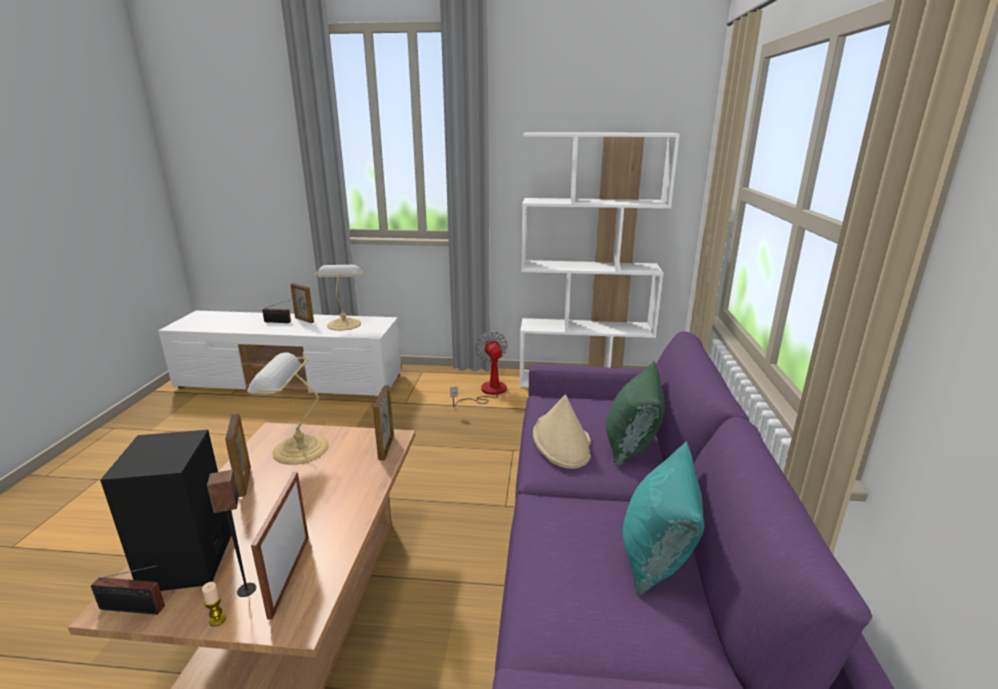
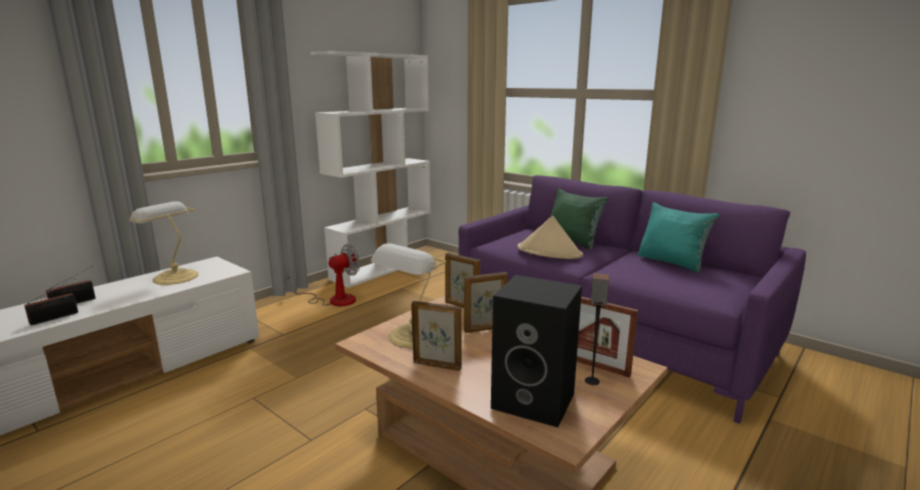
camera: 55 degrees left, 5 degrees down
(135, 609) = (577, 429): radio -> radio (57, 317)
(217, 620) = (617, 395): candle -> none
(304, 320) = (109, 290): picture frame -> picture frame (485, 329)
(487, 392) = (333, 300): fan -> fan turned 120 degrees clockwise

